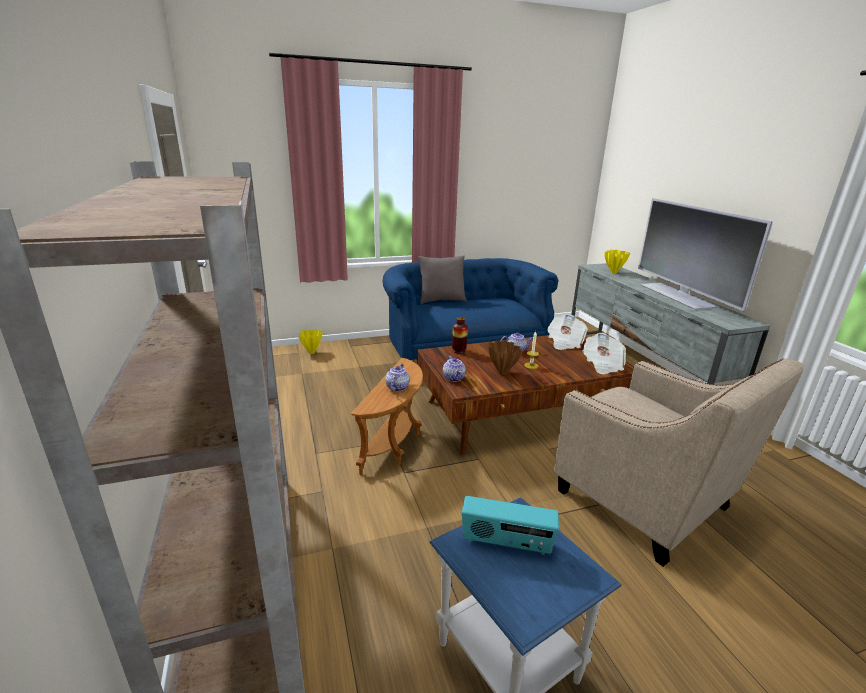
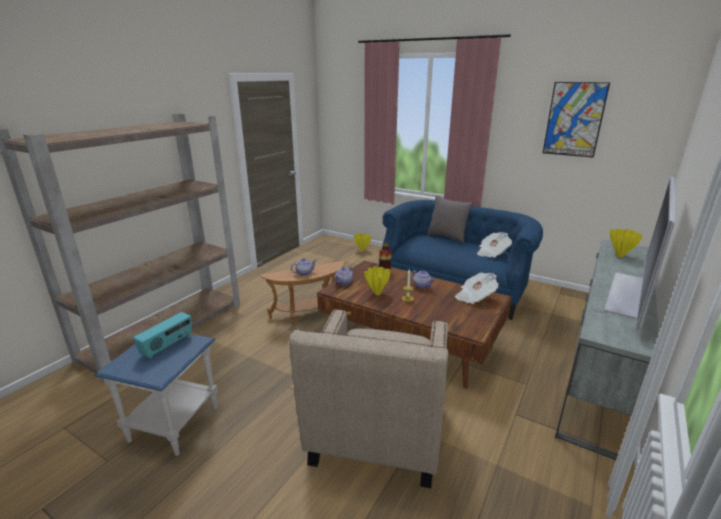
camera: 50 degrees right, 0 degrees up
(501, 373) = (377, 293): brown vase -> yellow vase
(506, 543) = (167, 346): radio -> radio turned 120 degrees counterclockwise
(525, 159) = (574, 119): none -> picture
(602, 364) = (463, 323): newspaper -> newspaper (492, 253)

